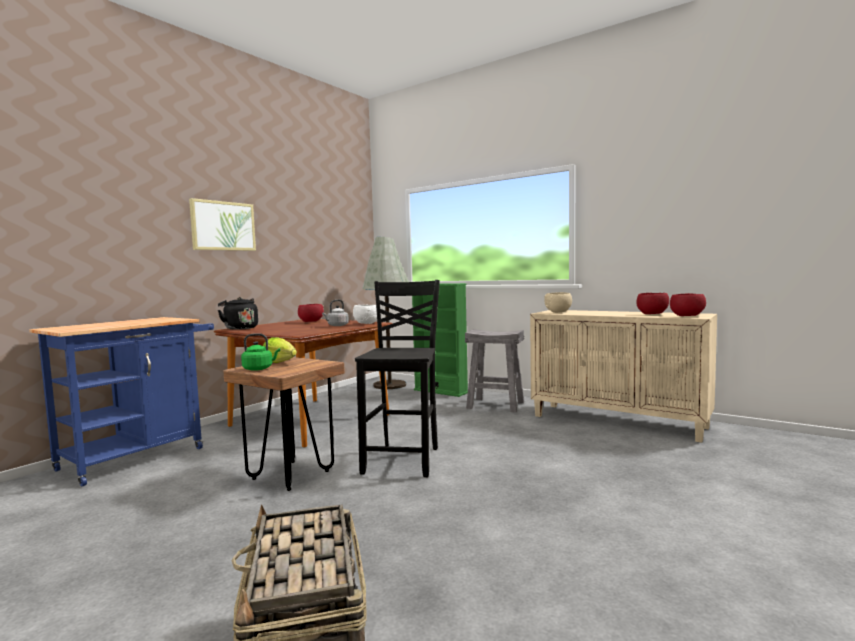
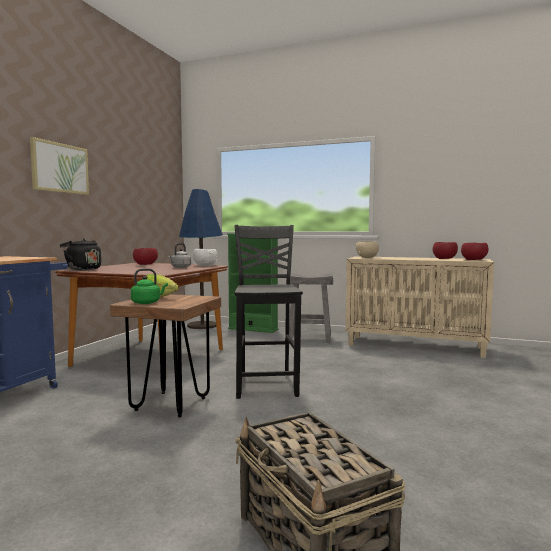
camera: 15 degrees left, 0 degrees up
(389, 385) = (202, 325): grey floor lamp -> blue floor lamp

